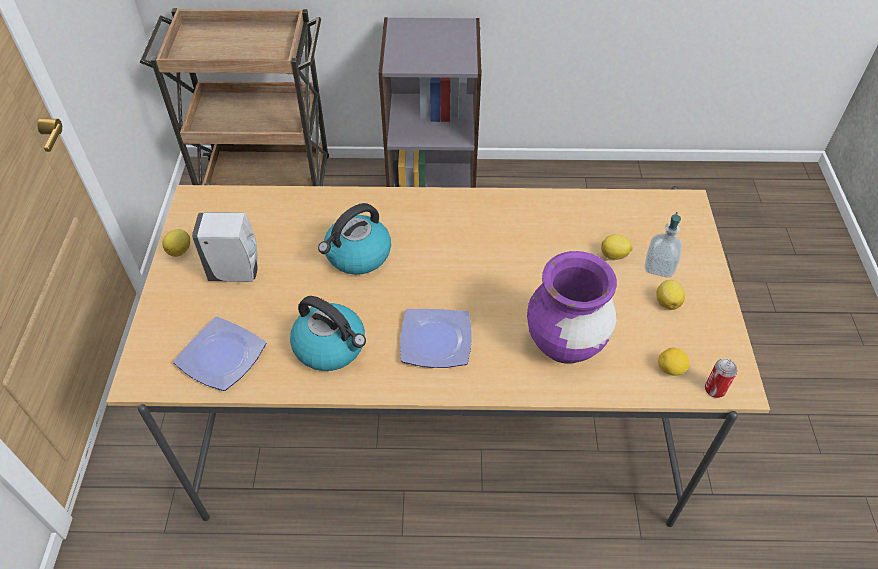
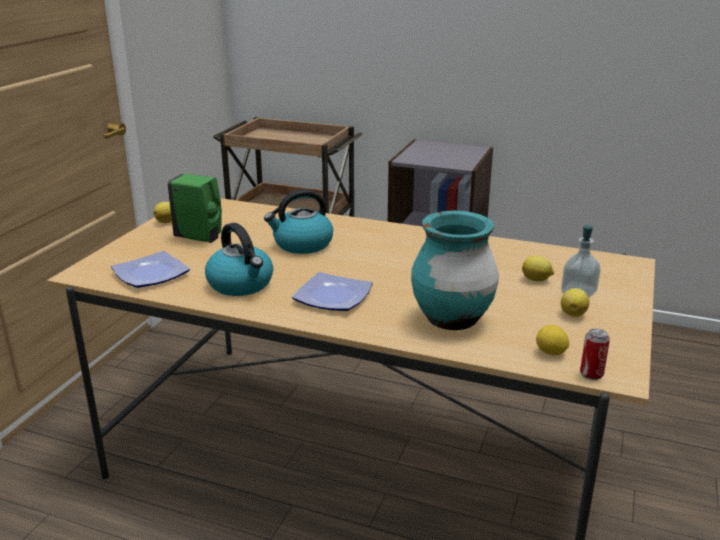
camera: 20 degrees right, 25 degrees down
(237, 272) = (200, 238): white soap dispenser -> green soap dispenser
(565, 344) = (451, 320): purple vase -> turquoise vase

